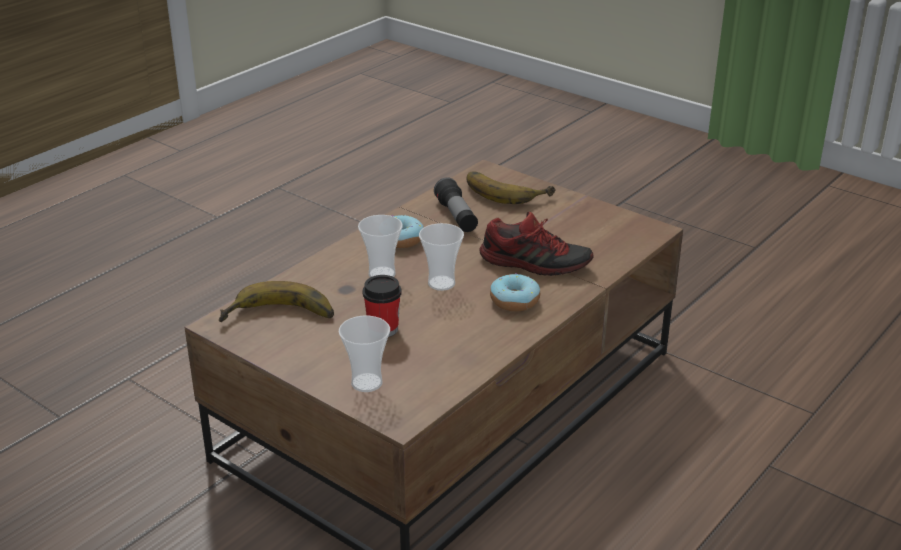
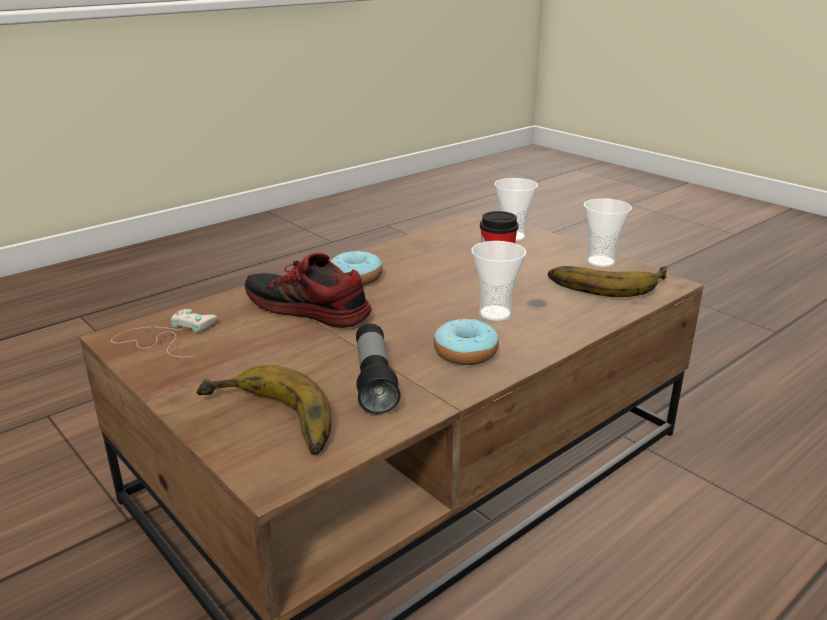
camera: 170 degrees left, 5 degrees down
(441, 283) = (427, 299): cup -> cup (600, 261)
(620, 232) = (166, 337): none -> white game controller

